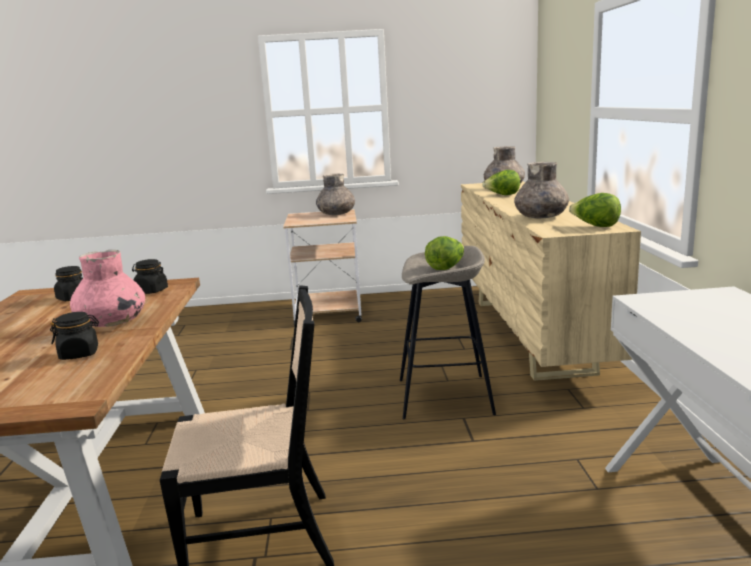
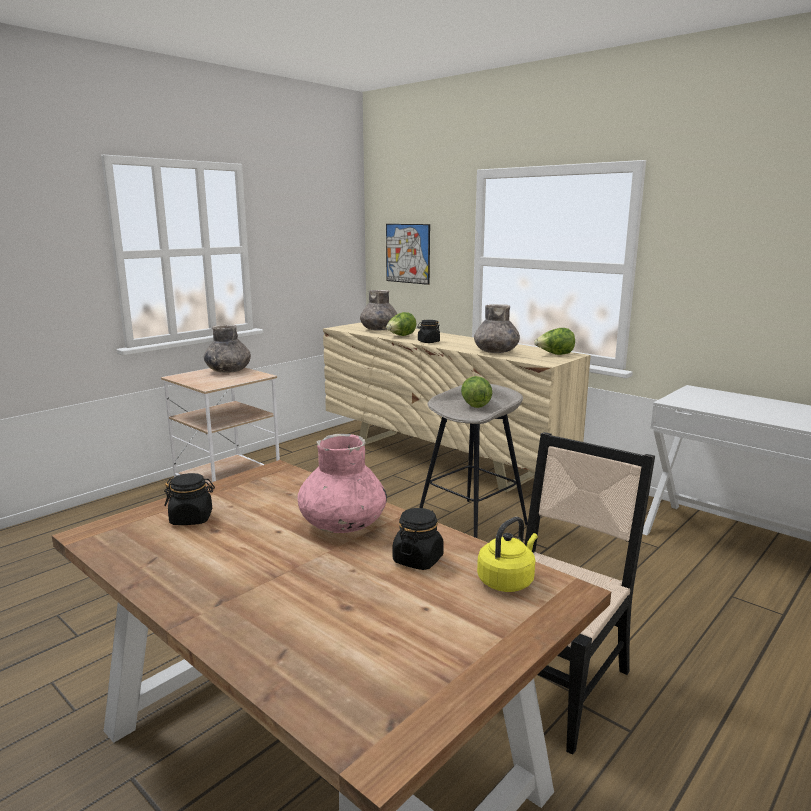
camera: 45 degrees left, 0 degrees up
(73, 383) = (507, 581): none -> yellow kettle
(151, 291) = (273, 485): black jar -> black jar (428, 342)
(555, 106) = (407, 253): none -> picture

